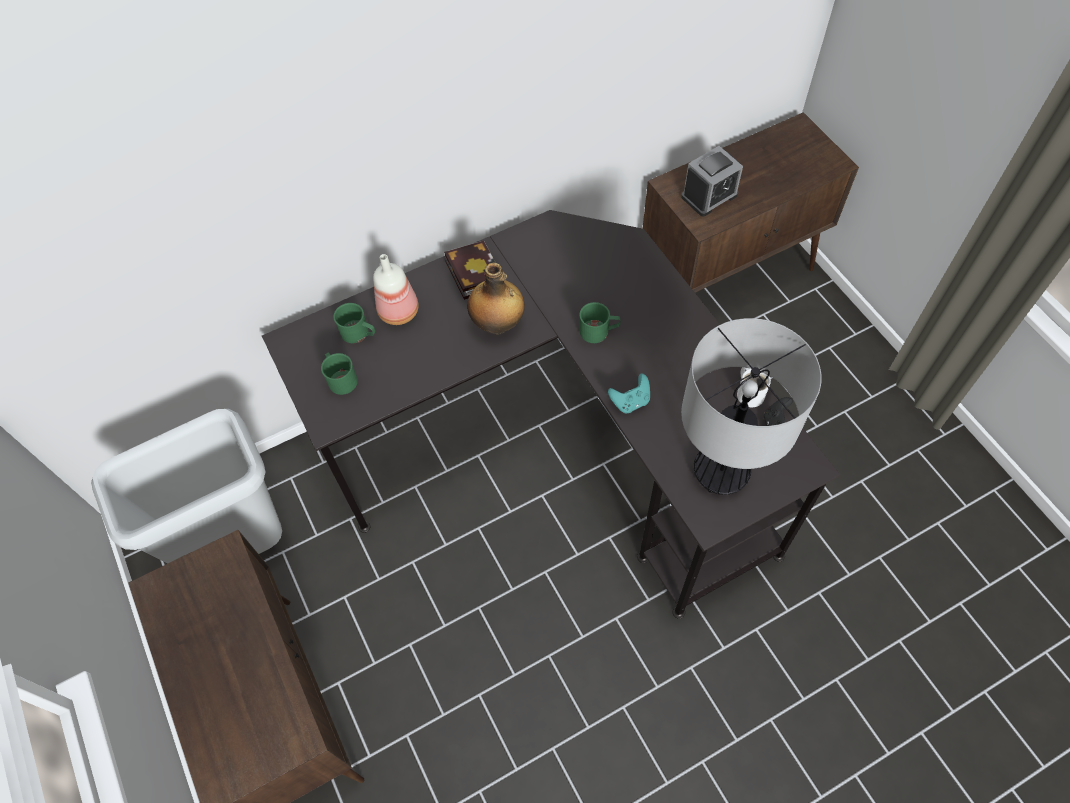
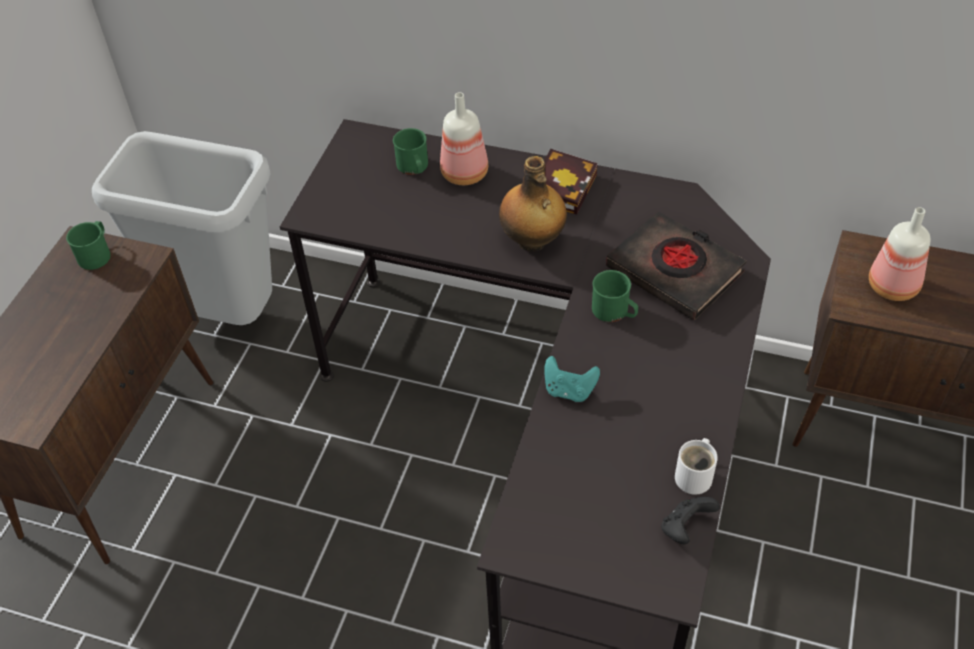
camera: 45 degrees right, 10 degrees down
(340, 378) = (359, 190): green mug -> green mug (96, 253)
(602, 277) = (675, 271): none -> black book
(709, 196) = (893, 286): alarm clock -> bottle
(720, 473) = (575, 518): table lamp -> none

